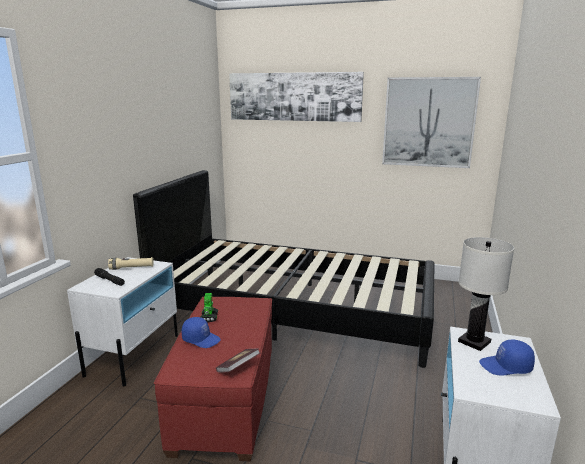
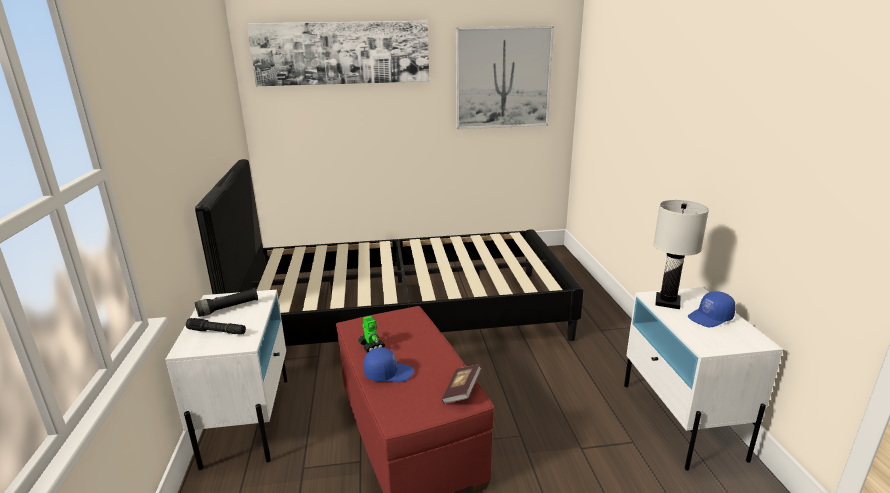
camera: 25 degrees left, 5 degrees up
(131, 268) = (228, 308): beige flashlight -> black flashlight

